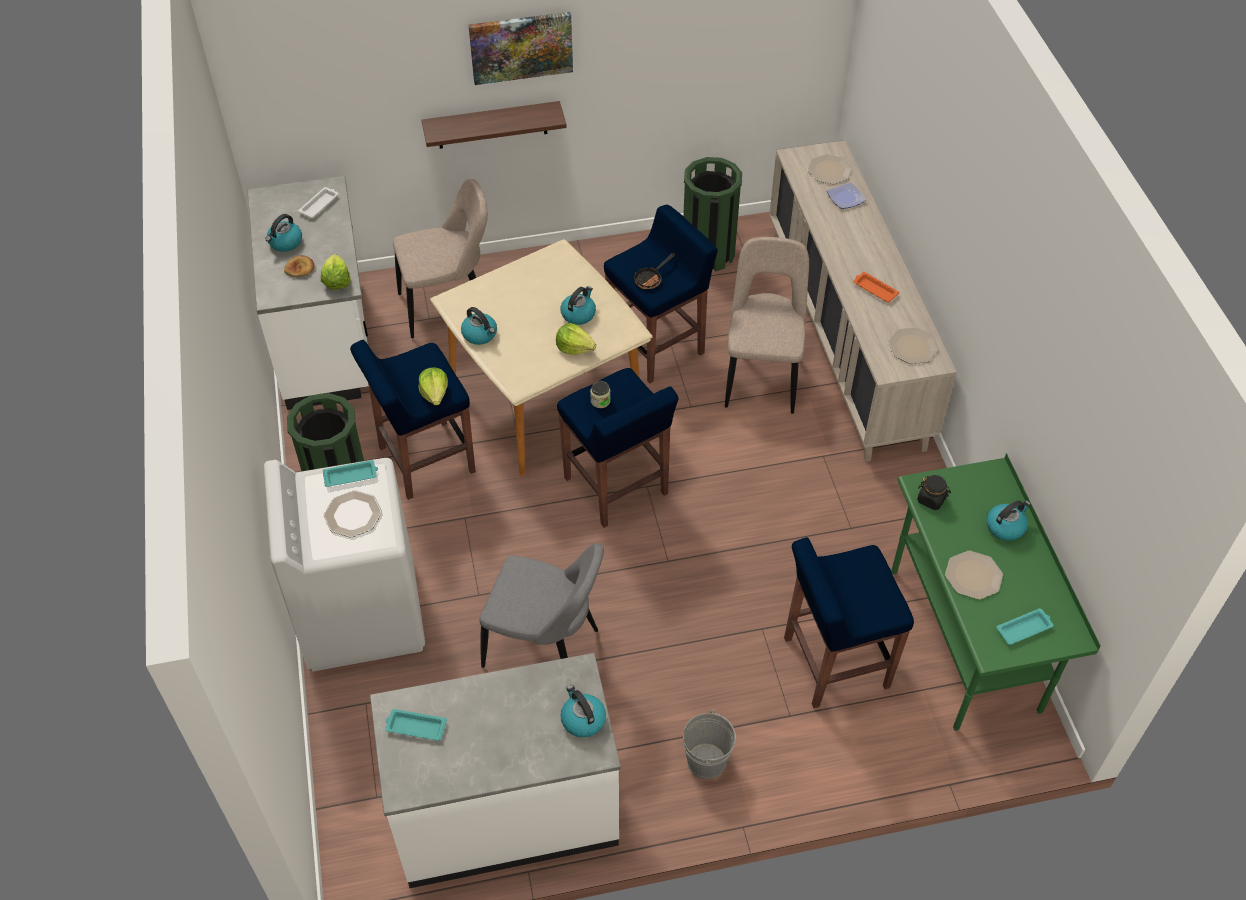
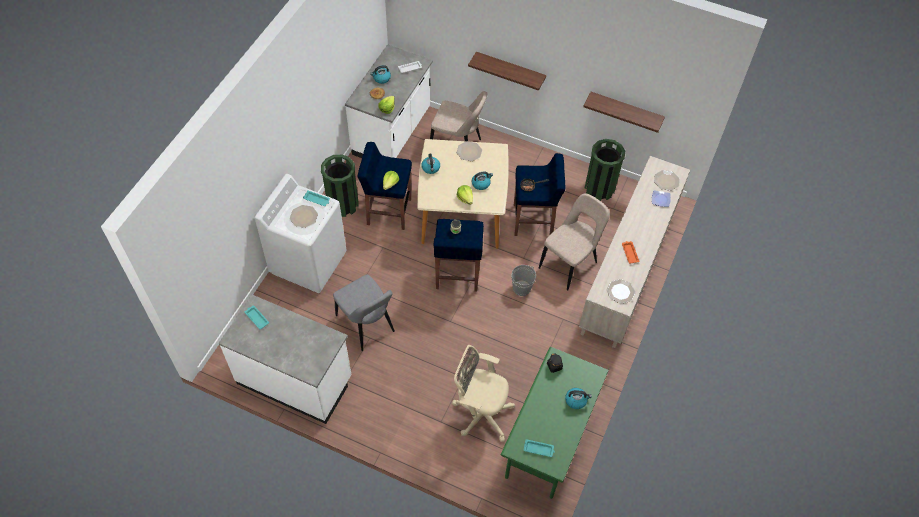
camera: 35 degrees right, 5 degrees up
(521, 47) = (531, 40): picture -> none
(582, 719) = (319, 358): kettle -> none
(706, 761) = (389, 416): grey bucket -> grey bucket (521, 288)
(708, 98) = (625, 111): none -> shelf
(833, 663) = (480, 413): blue stool -> beige office chair
(973, 575) = (539, 411): plate -> plate (469, 151)

